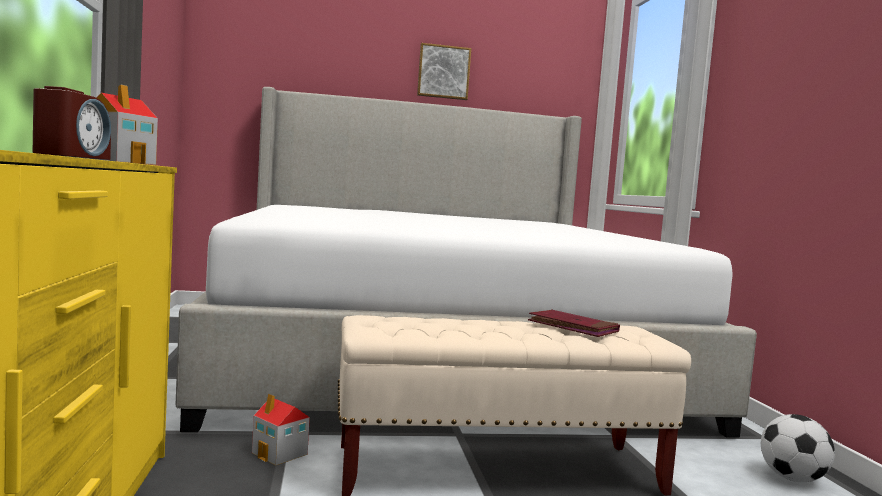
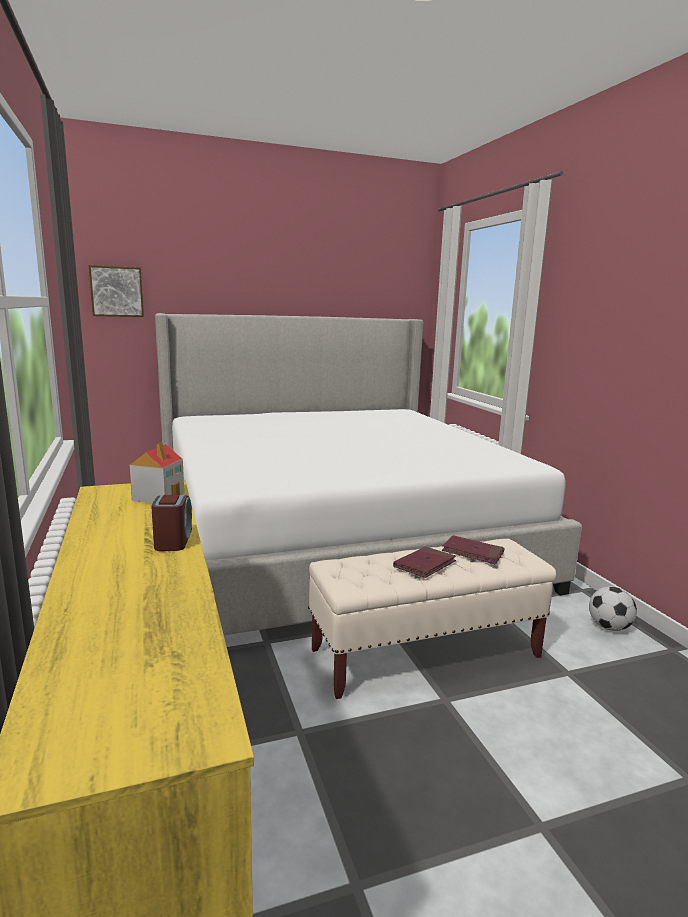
camera: 10 degrees left, 10 degrees up
(280, 454) = (273, 664): toy house -> none
(443, 72) = (307, 285): picture -> picture (117, 291)
(495, 328) = (424, 565): none -> red book

